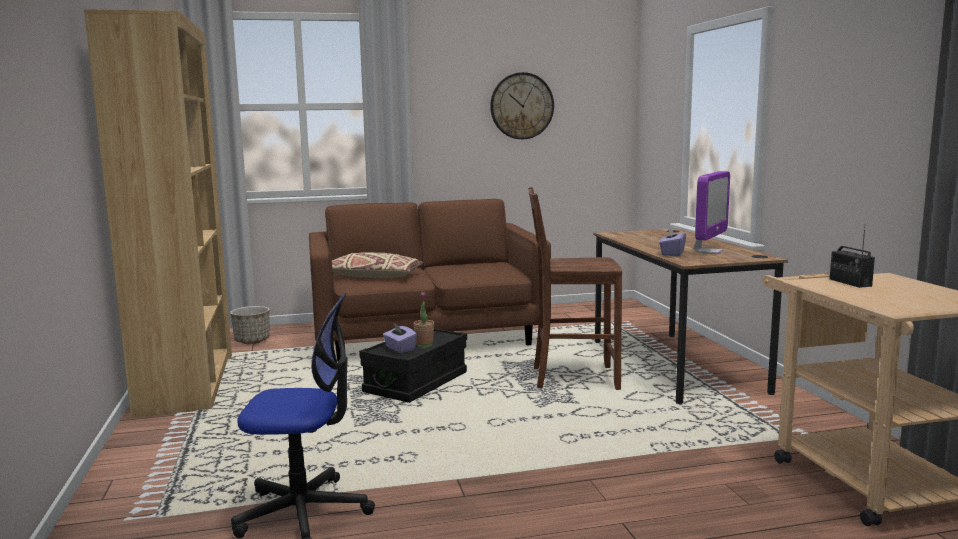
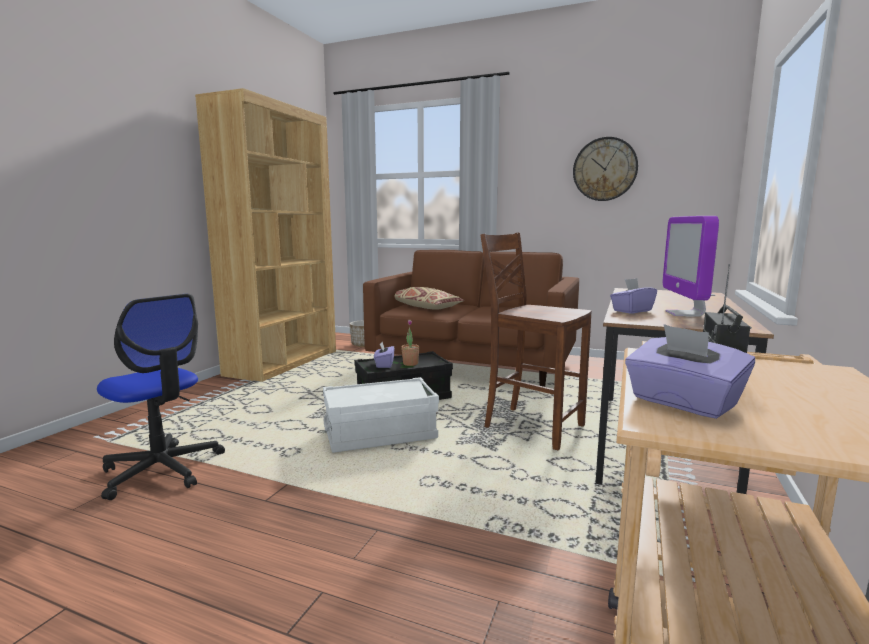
camera: 35 degrees right, 0 degrees up
(460, 419) = (380, 434): none -> white storage box
(708, 251) = (684, 314): monitor -> monitor turned 120 degrees clockwise
(883, 301) = (682, 403): none -> purple tissue box

